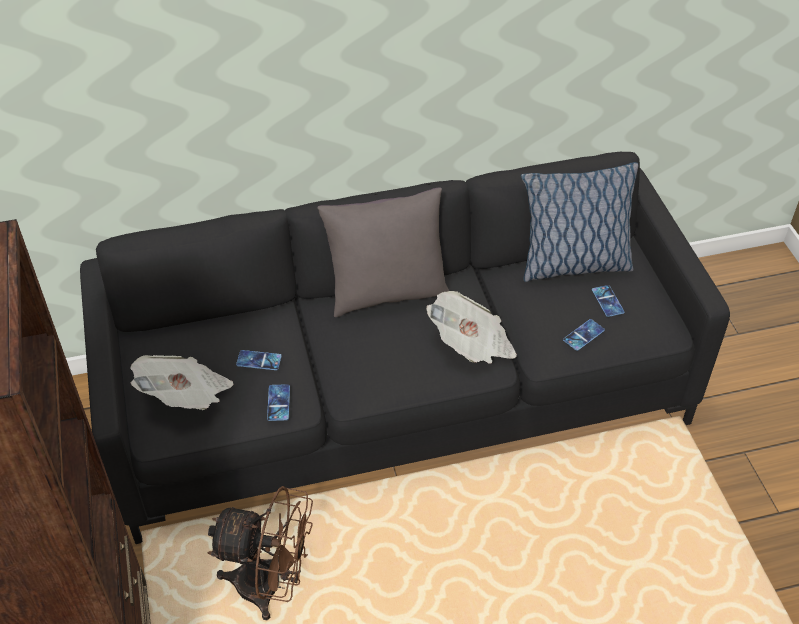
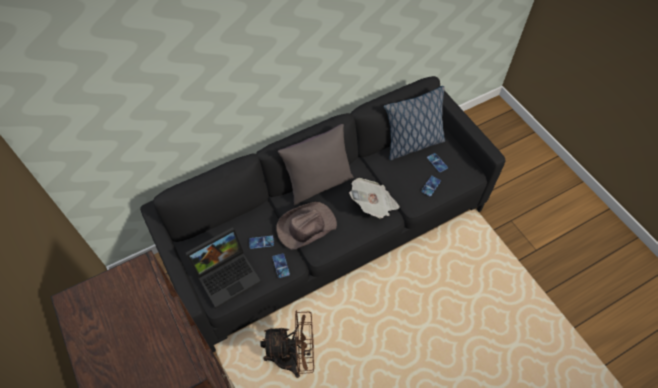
camera: 15 degrees left, 10 degrees up
(186, 396) = (228, 274): newspaper -> laptop
(341, 353) = (305, 227): none -> brown hat

